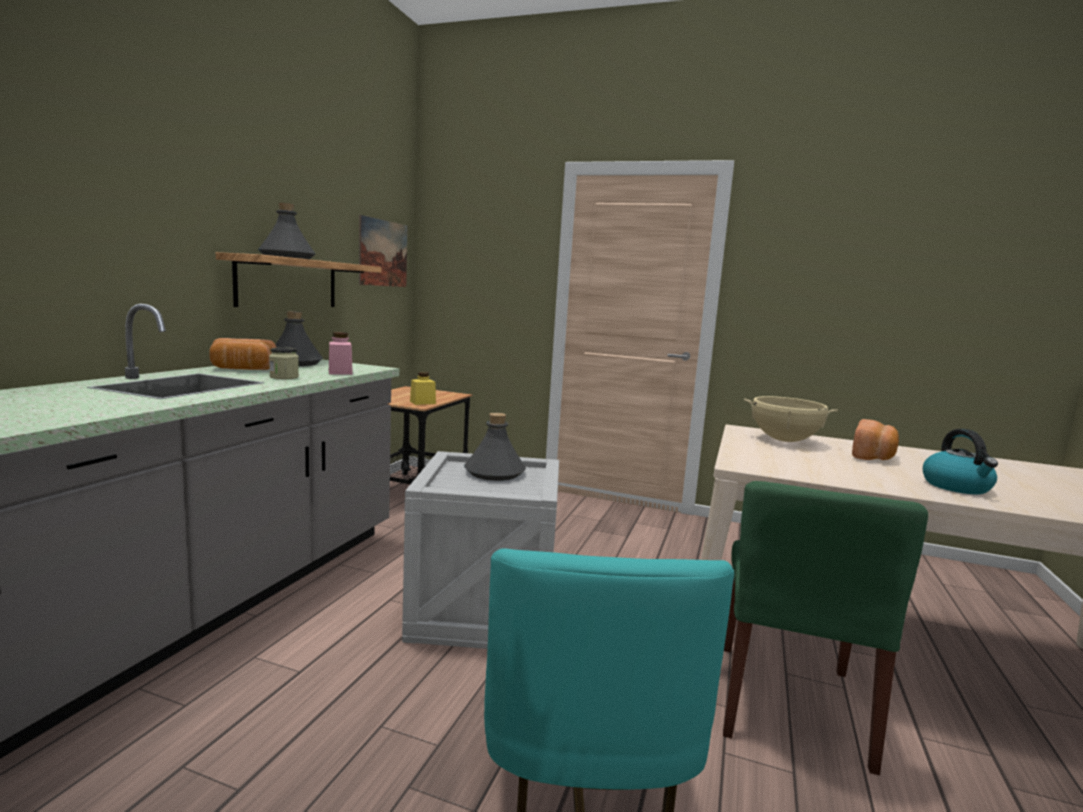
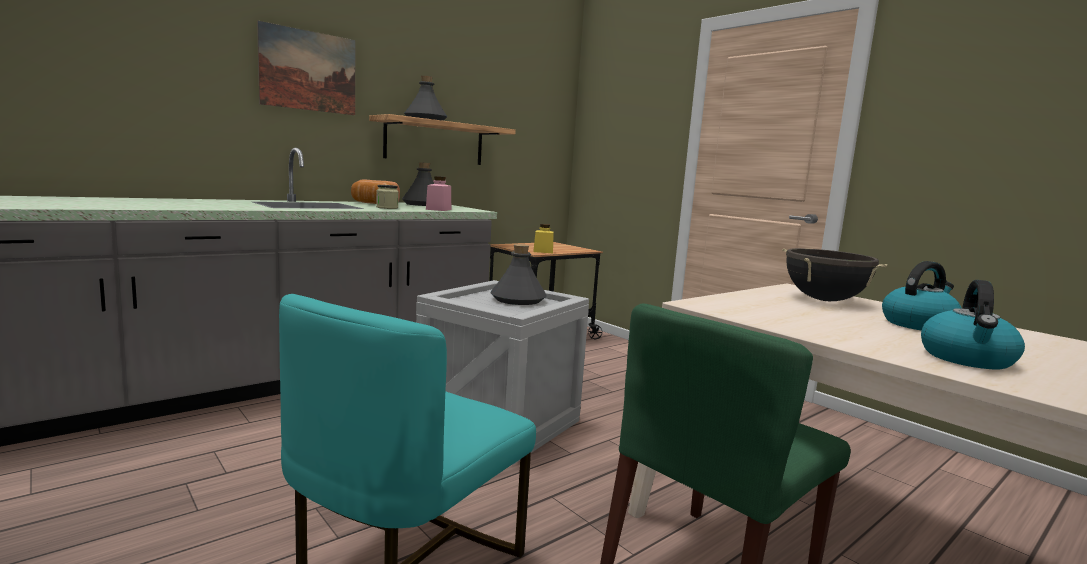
camera: 30 degrees right, 0 degrees up
(383, 253) = (538, 121): picture -> picture (308, 71)
(784, 440) = (824, 300): beige cooking pot -> black cooking pot
(873, 456) = (918, 324): bread -> kettle

